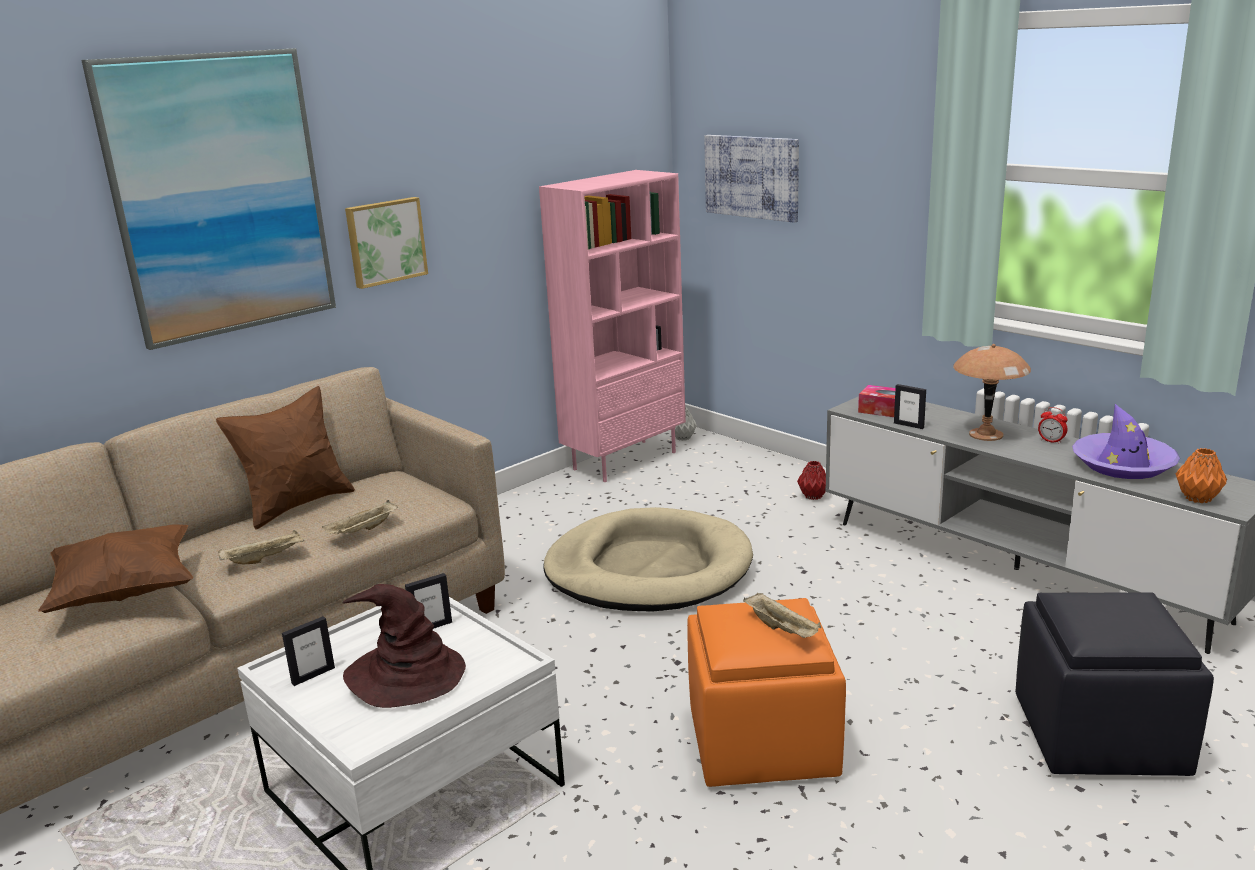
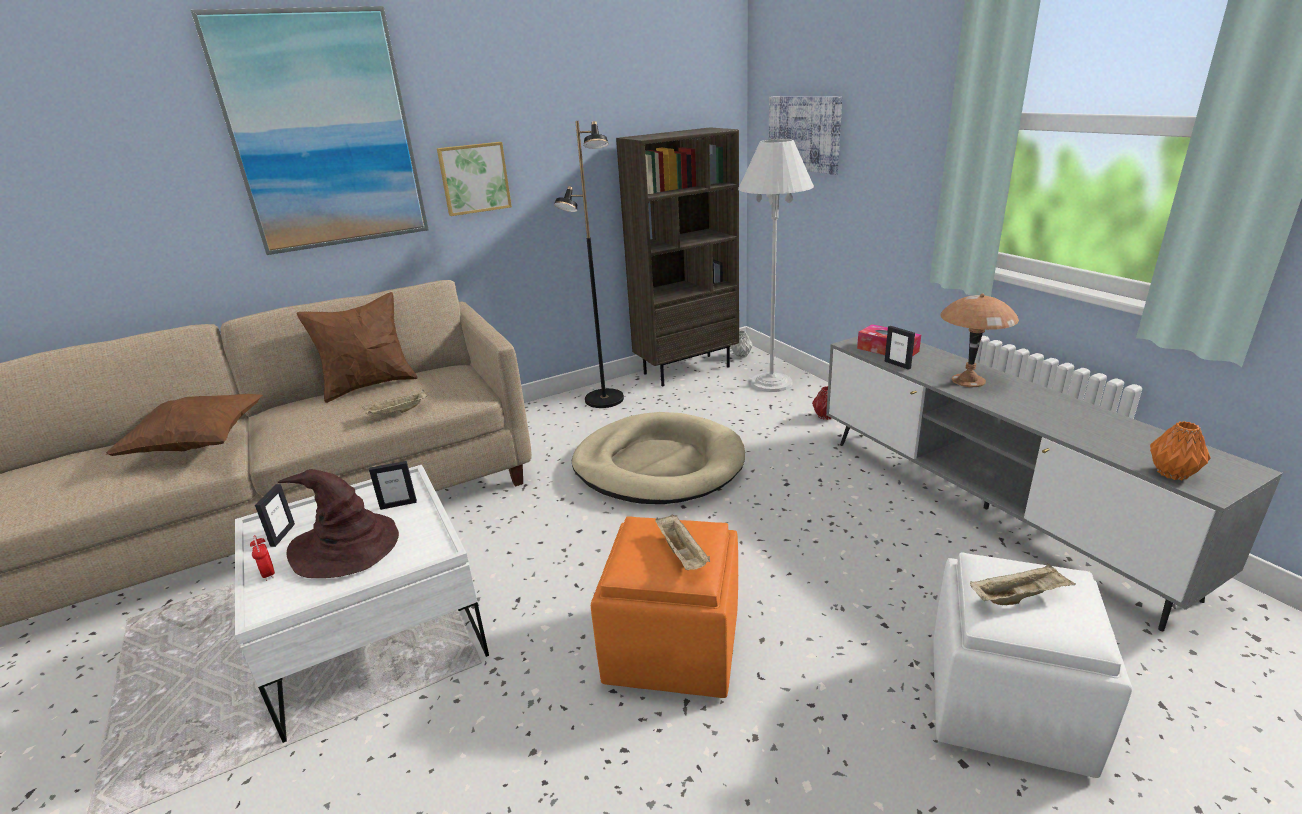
camera: 15 degrees right, 5 degrees up
(265, 558) = (312, 428): beige tray -> beige tray (1018, 597)
(313, 675) = (282, 535): picture frame -> picture frame turned 60 degrees counterclockwise
(540, 505) = (604, 400): none -> black floor lamp
(624, 460) = (686, 369): pink bookcase -> brown bookcase
(734, 466) = (771, 383): none -> white floor lamp
(1051, 441) = (1032, 393): alarm clock -> alarm clock (268, 574)
(1101, 736) = (1008, 706): black ottoman -> white ottoman
(1123, 465) = (1100, 426): purple hat -> none

